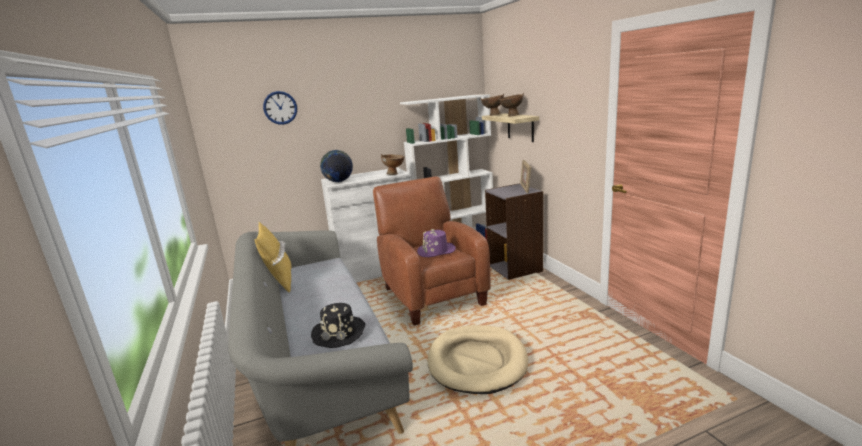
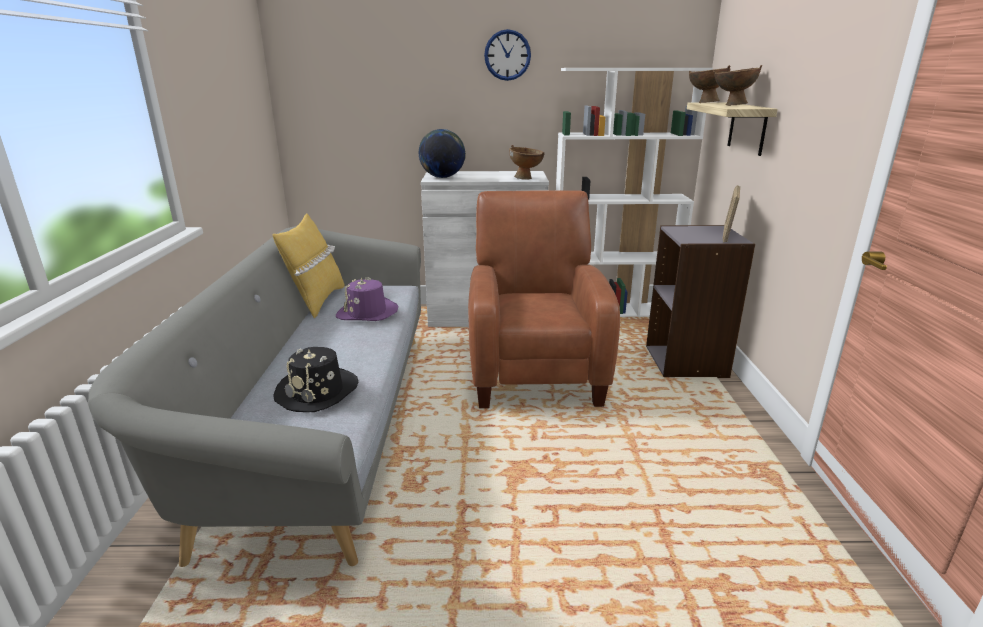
camera: 20 degrees right, 5 degrees up
(280, 108) = (382, 58): wall clock -> wall clock (507, 55)
(436, 251) = (541, 305): purple hat -> purple hat (367, 313)
(477, 362) = (531, 493): beige dog bed -> none

